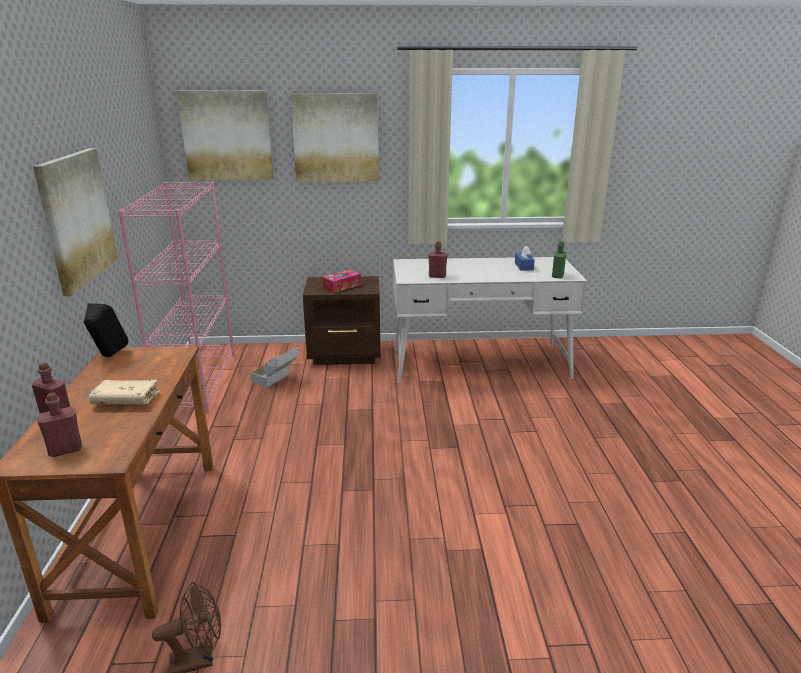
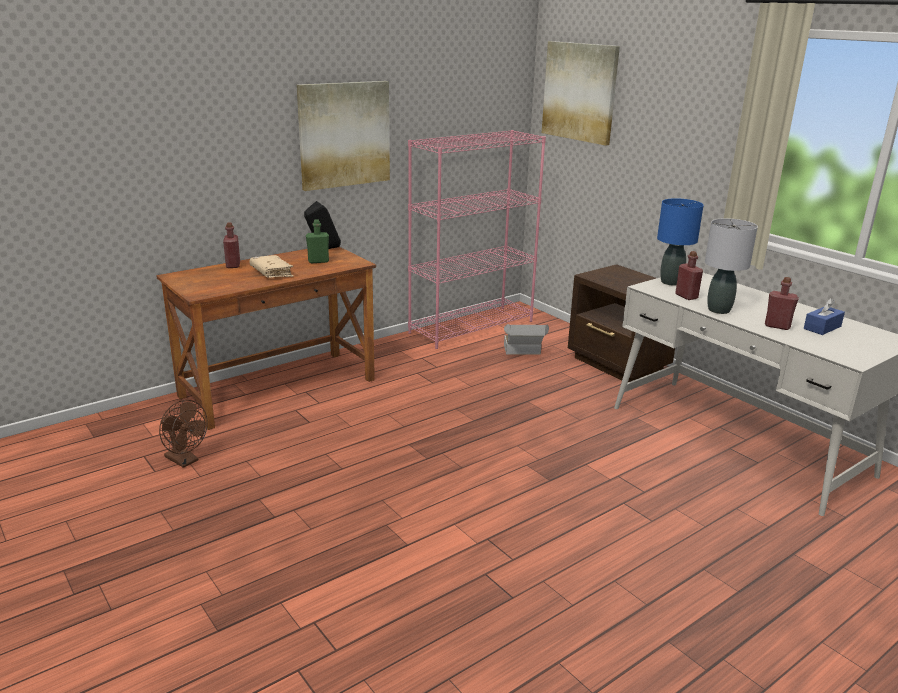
camera: 55 degrees right, 0 degrees up
(65, 450) = (198, 280): red bottle -> red bottle (777, 326)
(336, 138) = (674, 108): picture -> none
(341, 286) = (624, 281): tissue box -> none
(408, 271) = (671, 282): none -> blue table lamp
(469, 277) = (719, 310): none -> grey table lamp
(557, 276) = (836, 351): green bottle -> green bottle (318, 261)

